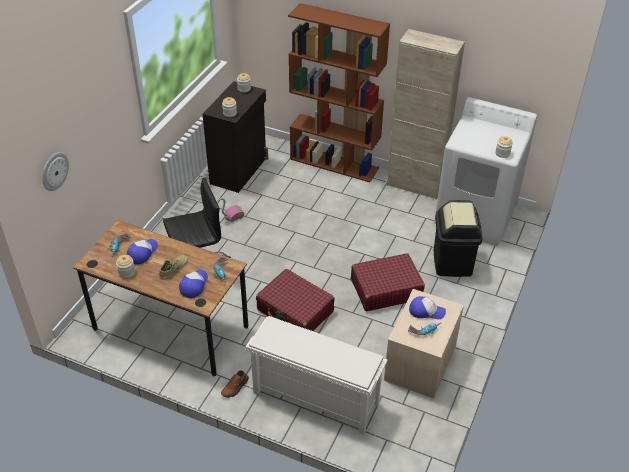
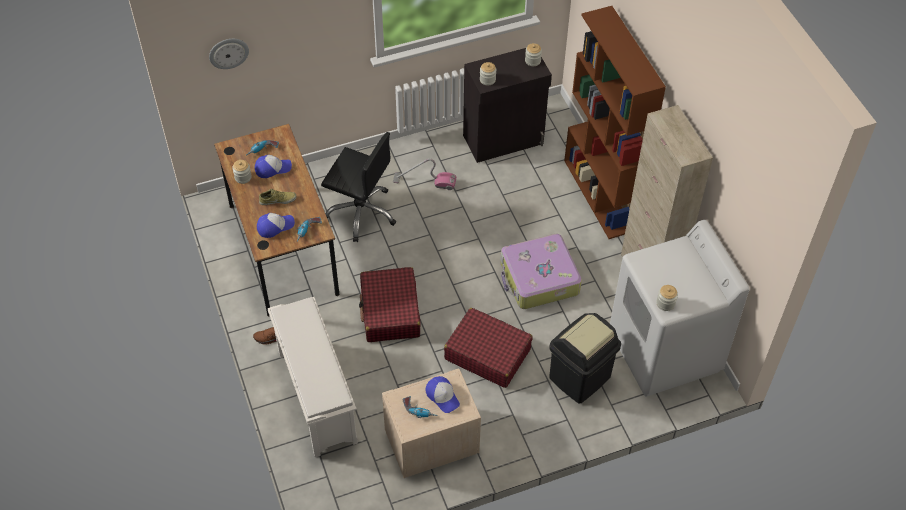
camera: 45 degrees right, 10 degrees up
(359, 228) = (538, 279): none -> suitcase

